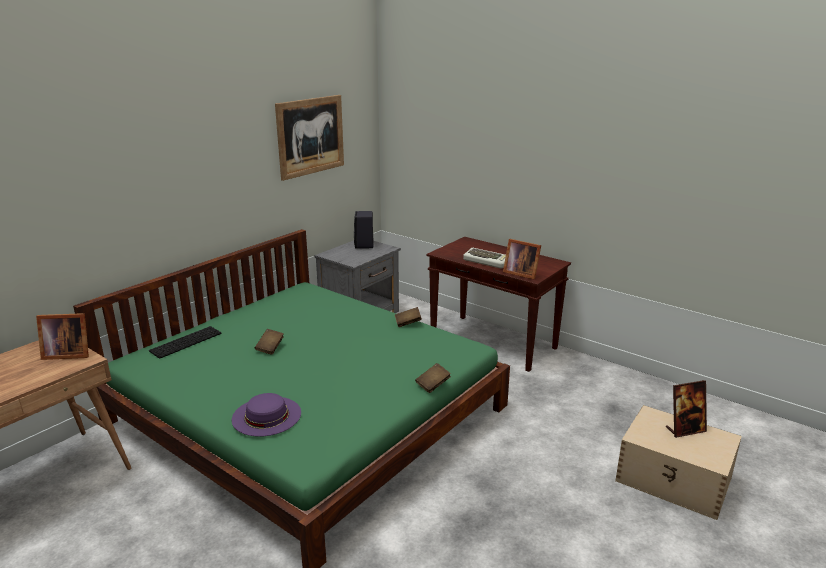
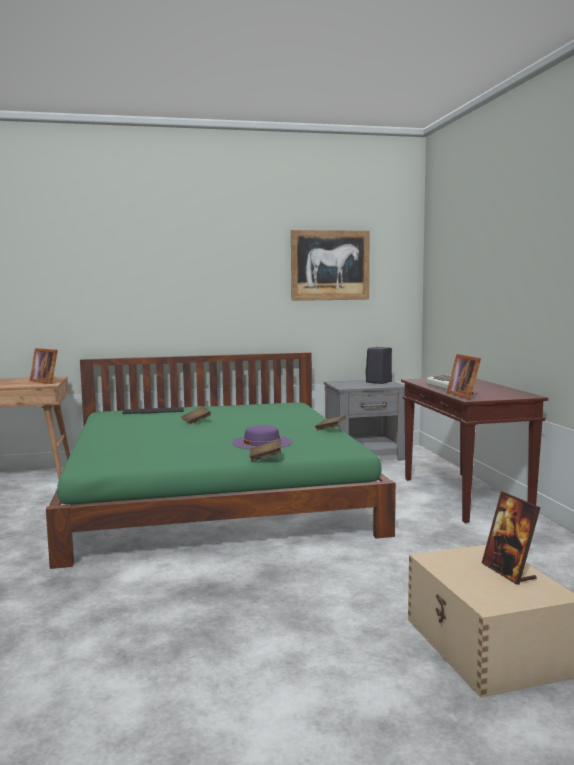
camera: 40 degrees right, 15 degrees down
(266, 416) = (115, 444): purple hat -> purple hat (262, 442)
(685, 430) = (508, 572): picture frame -> picture frame turned 45 degrees clockwise

